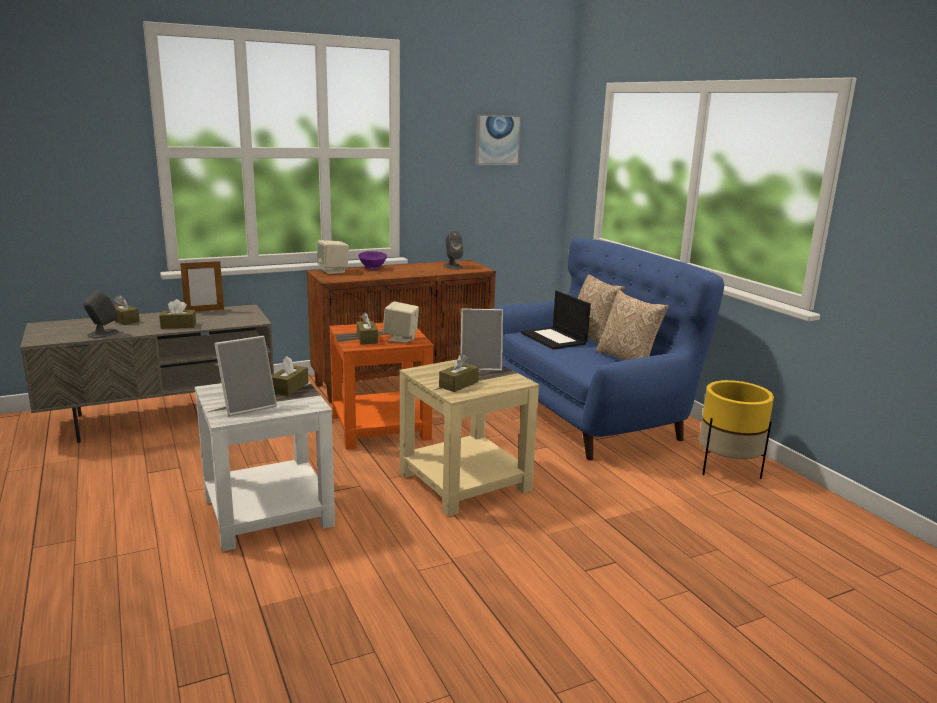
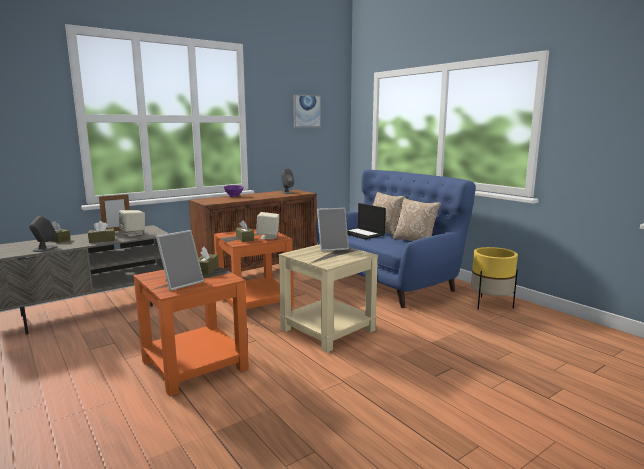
camera: 10 degrees left, 5 degrees down
(269, 510) = (195, 364): white side table -> orange side table
(333, 271) = (208, 199): beige speaker -> beige speaker (133, 234)
(458, 384) = (325, 259): brown tissue box -> none

